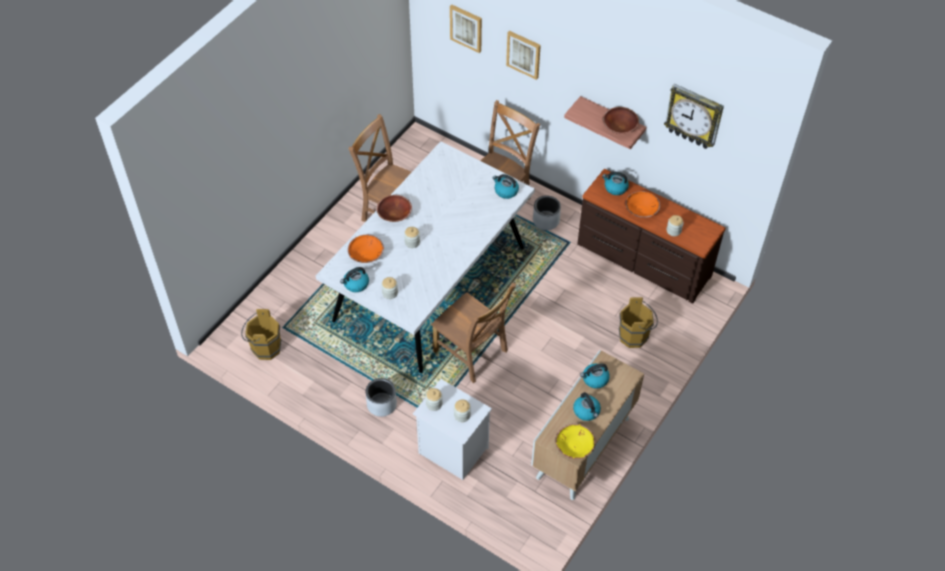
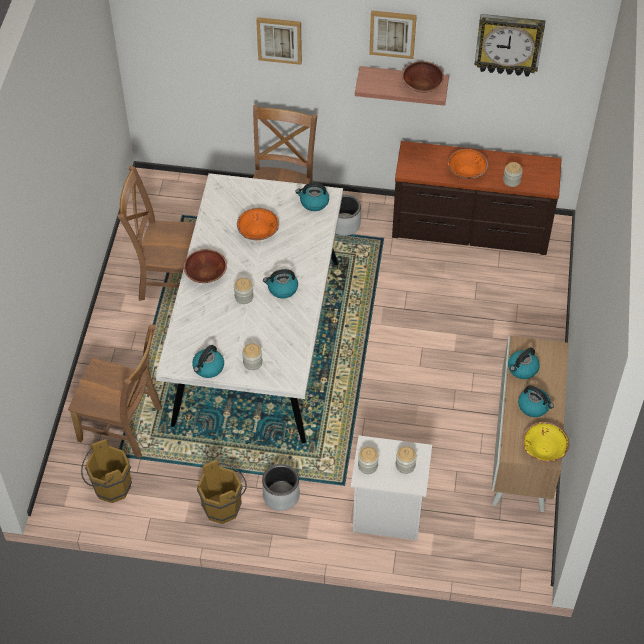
camera: 25 degrees left, 0 degrees up
(366, 255) = (201, 331): orange bowl -> orange bowl (258, 232)
(466, 28) = (197, 31): picture -> picture (392, 33)
(472, 353) = (348, 399): brown chair -> brown chair (123, 426)
(615, 188) = (425, 157): kettle -> kettle (282, 289)
(635, 336) = (508, 312): brown bucket -> brown bucket (225, 506)

